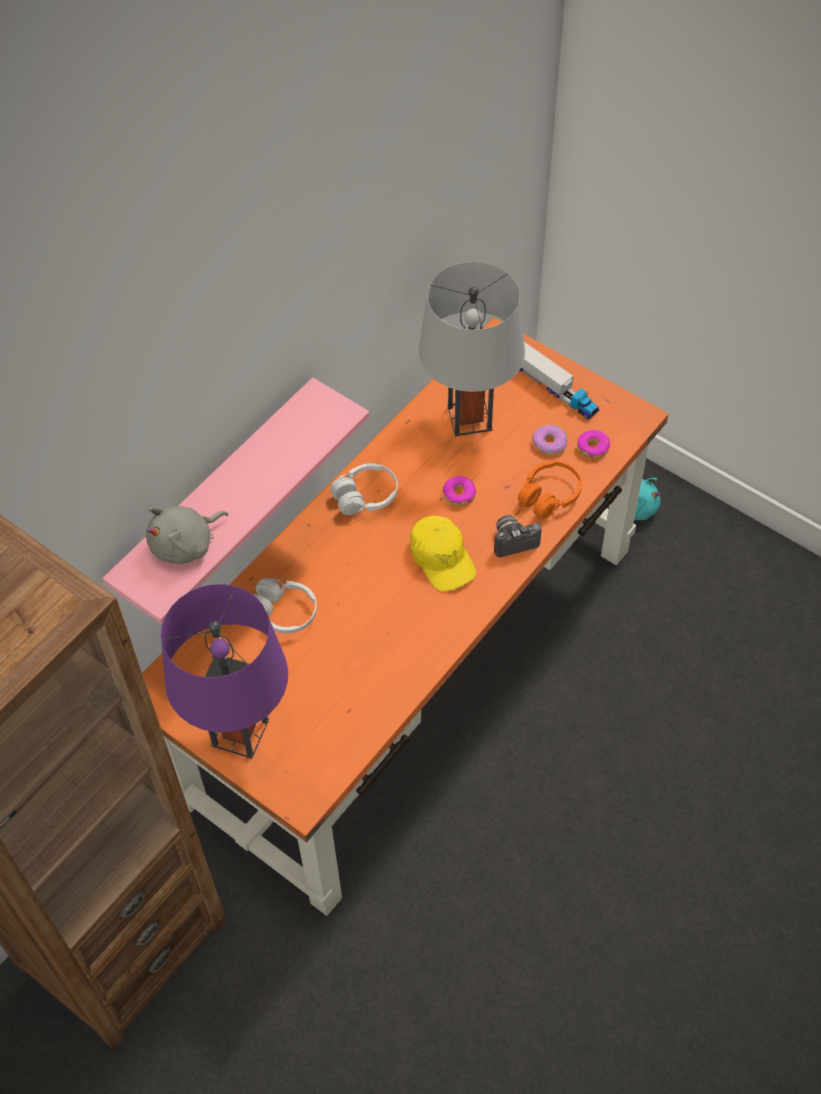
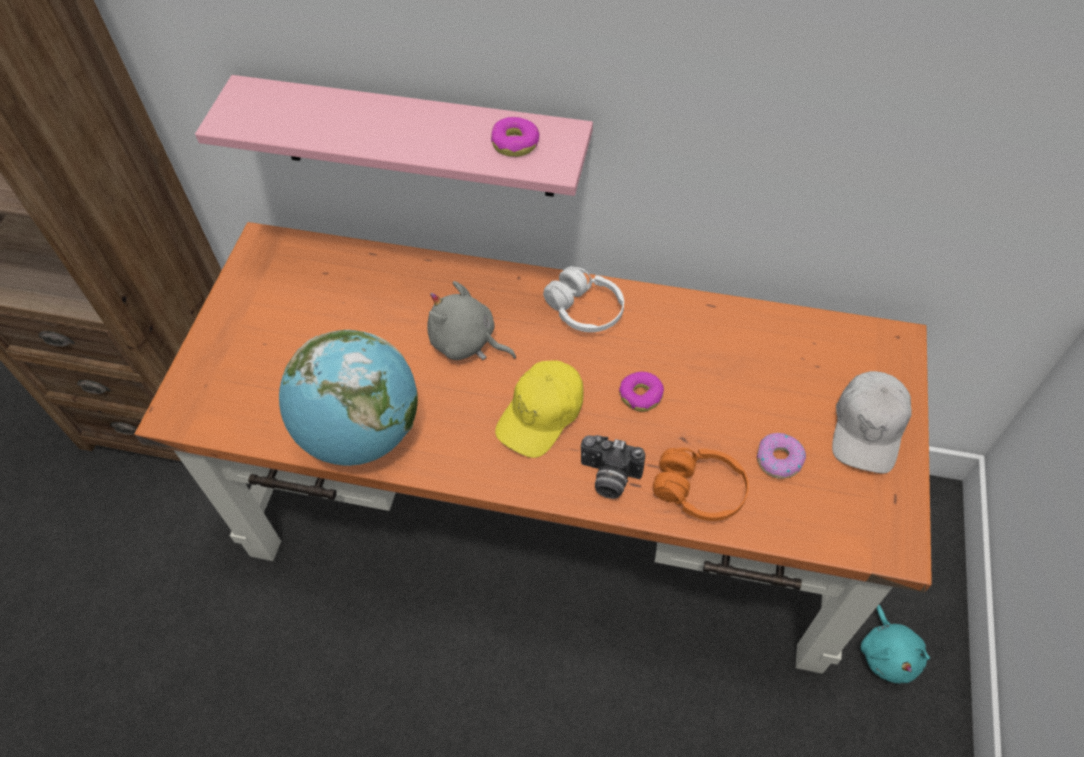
camera: 65 degrees right, 0 degrees up
(186, 544) = (299, 114): grey plush toy -> grey plush toy (467, 342)
(240, 733) = (239, 328): purple table lamp -> none
(284, 612) = (398, 303): white headphones -> none
(395, 676) = (361, 433): none -> globe
(469, 418) = (757, 361): grey table lamp -> none
(513, 540) = (608, 478): camera -> camera turned 150 degrees clockwise
(552, 387) = (868, 428): toy truck -> white cap
(593, 447) = (806, 511): donut -> donut (515, 143)

